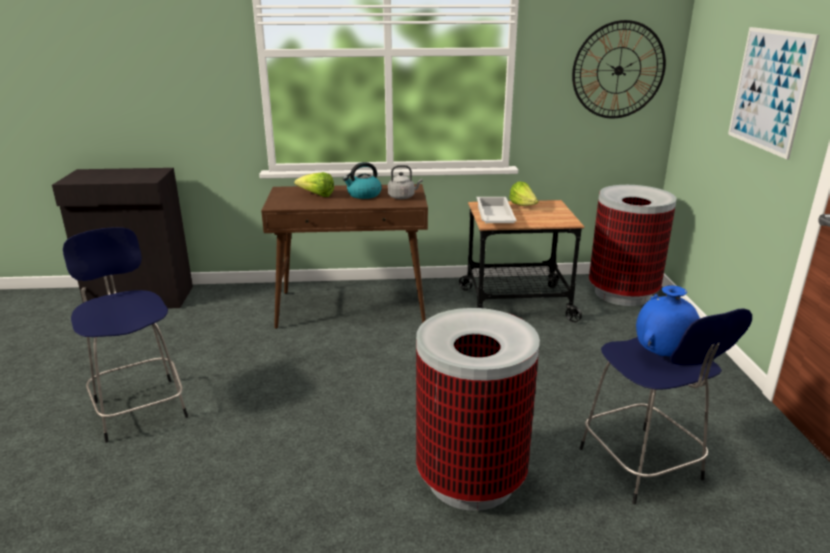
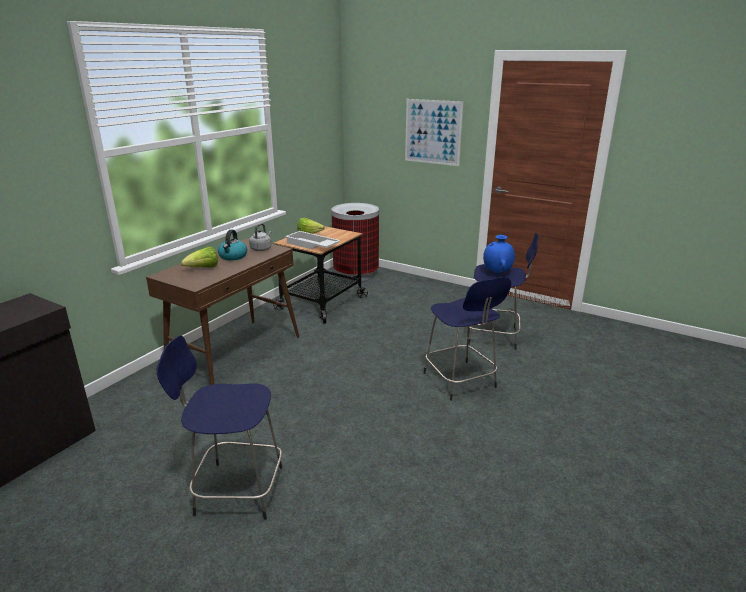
camera: 55 degrees left, 0 degrees up
(470, 478) = (460, 381): trash can -> blue stool
(618, 70) = (319, 131): wall clock -> none

